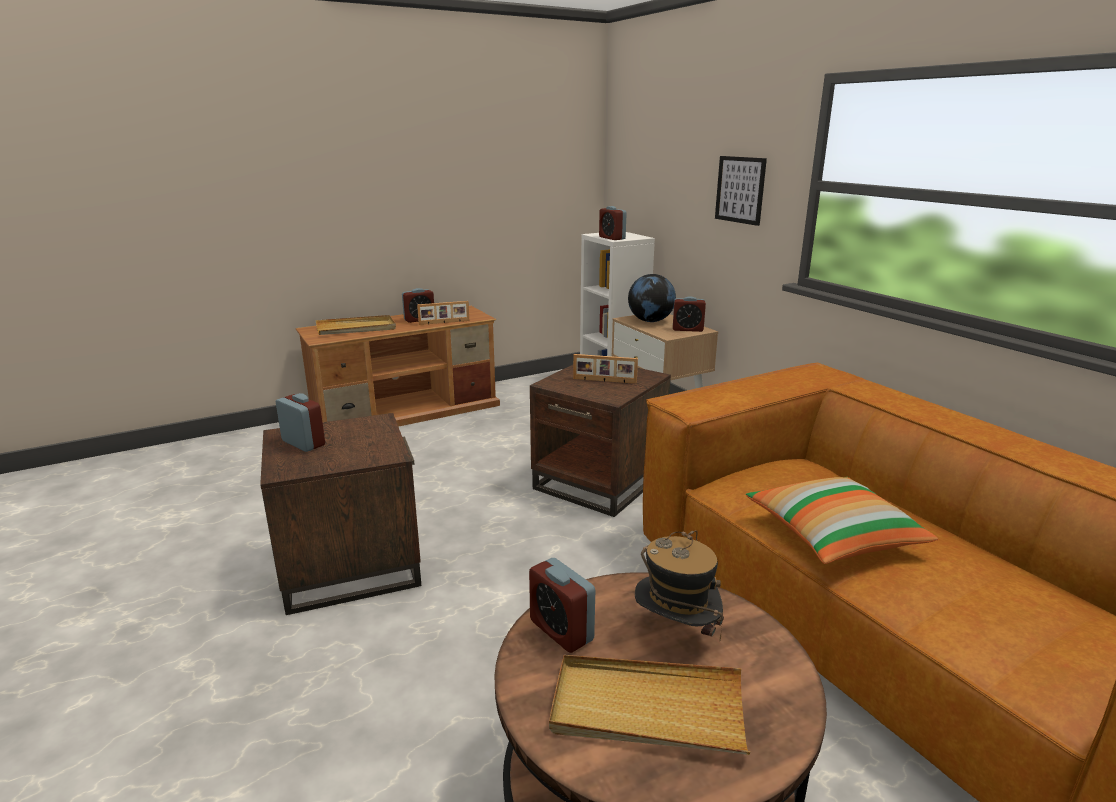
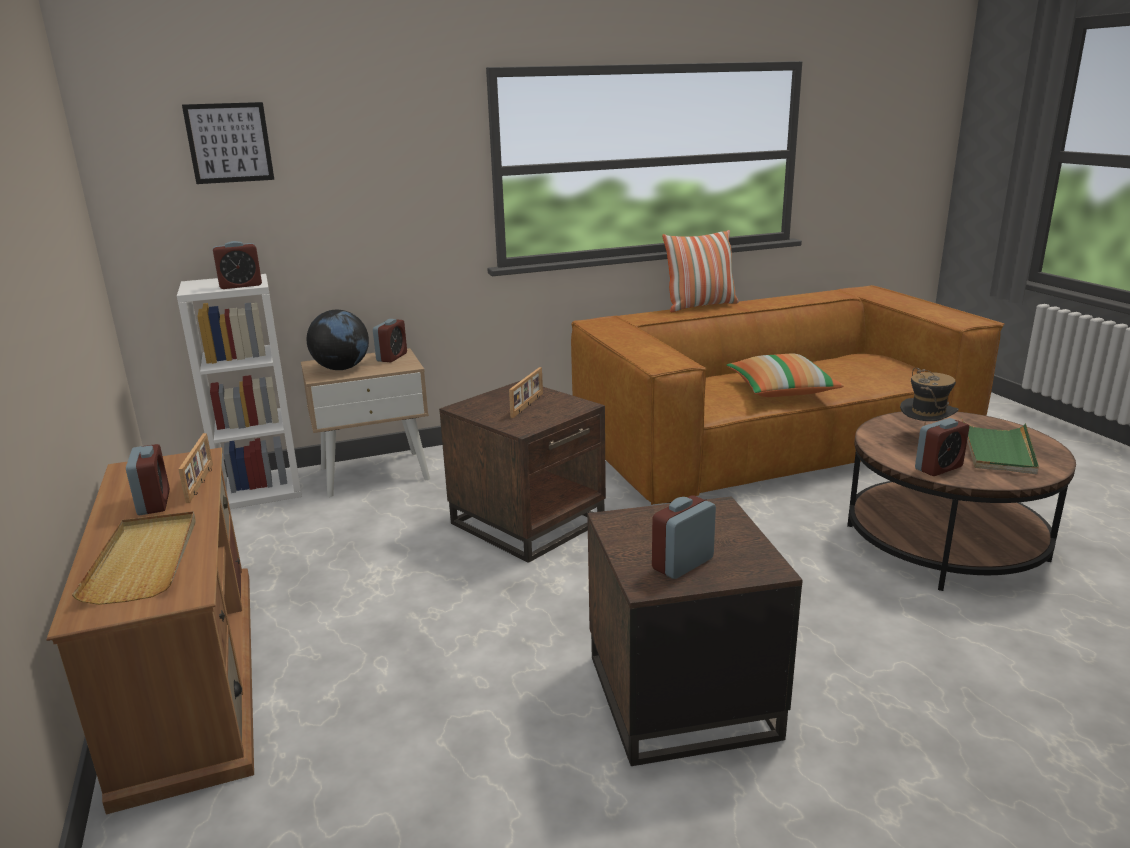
camera: 80 degrees left, 0 degrees up
(647, 709) = (998, 450): beige tray -> green tray
(740, 190) = (399, 189): picture -> picture (229, 143)
(971, 418) = (700, 306): none -> pillow

